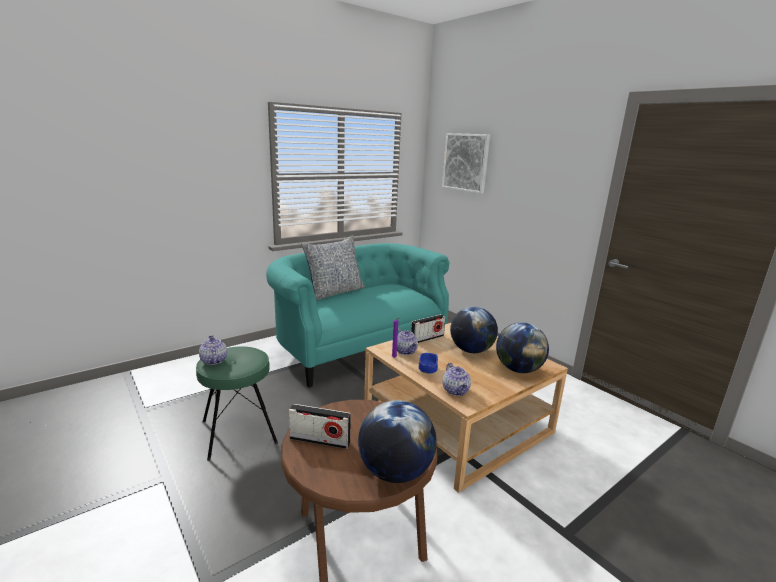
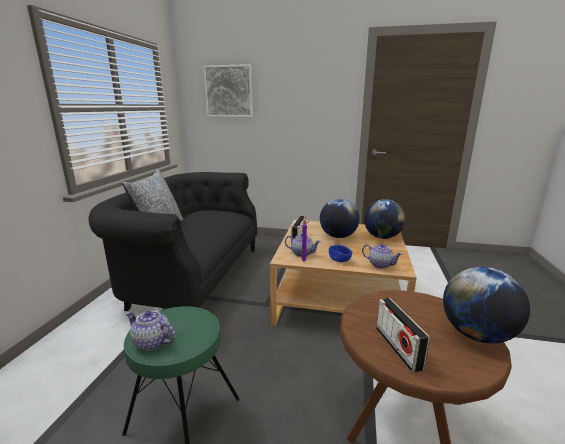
camera: 40 degrees left, 0 degrees up
(319, 440) = (398, 348): radio -> radio turned 105 degrees clockwise
(358, 346) = (192, 278): turquoise sofa -> black sofa

